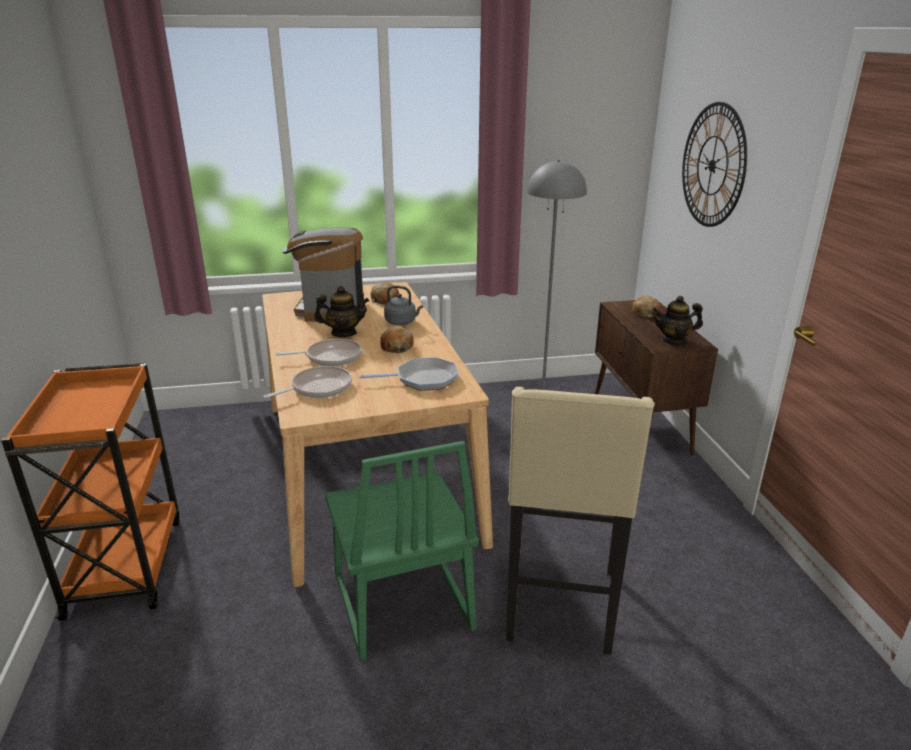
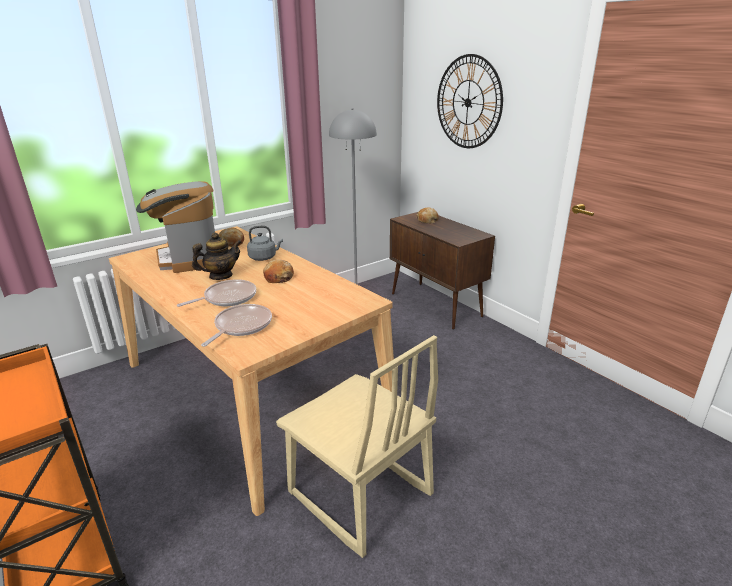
camera: 25 degrees left, 0 degrees up
(400, 603) = (359, 495): green chair -> beige chair
(423, 379) = (326, 298): frying pan -> none
(560, 607) = (477, 452): beige stool -> none
(673, 340) = (463, 235): teapot -> none

